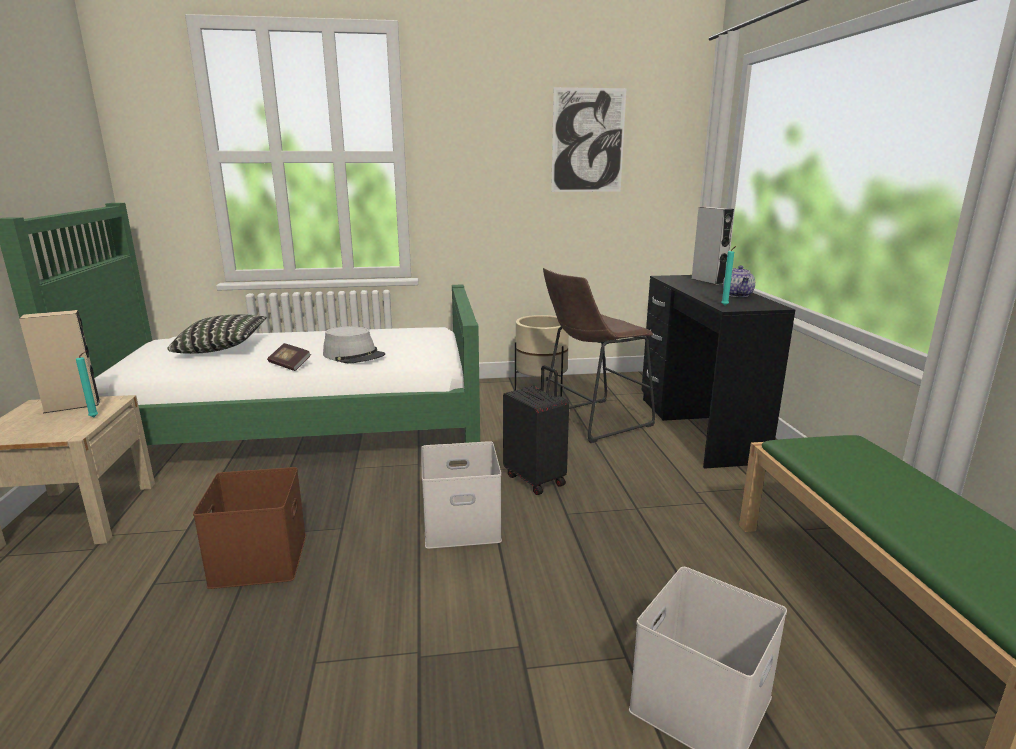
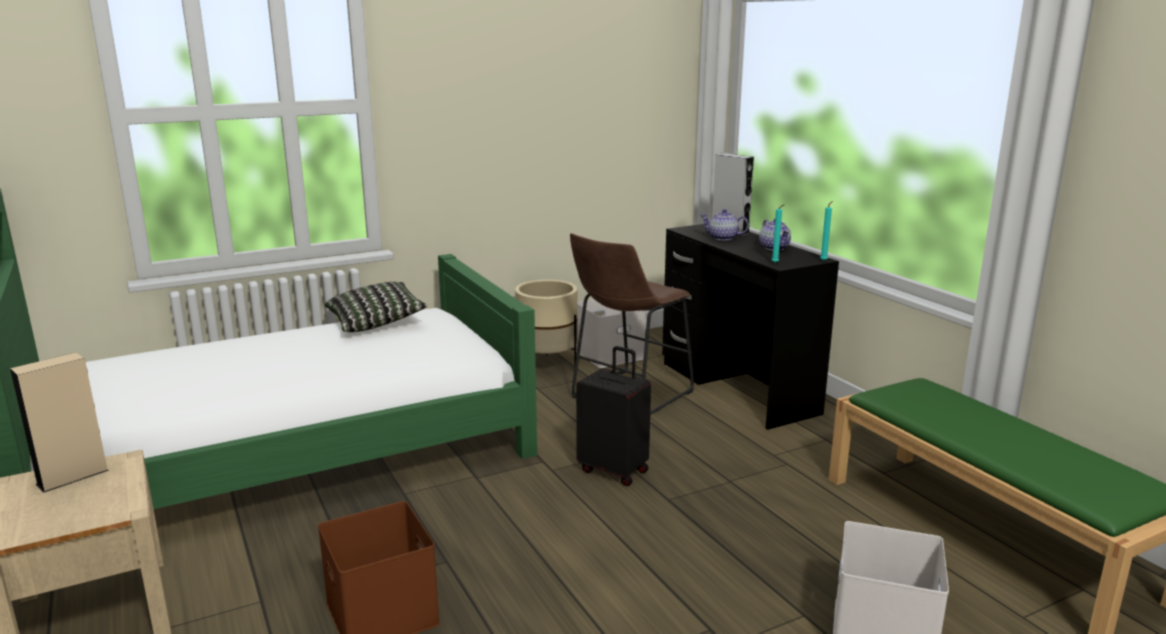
camera: 20 degrees left, 0 degrees up
(95, 417) = (127, 485): turquoise candle -> turquoise candle (824, 260)
(222, 348) = (183, 372): pillow -> pillow (376, 323)
(290, 365) = (303, 382): book -> none
(354, 355) = (369, 359): grey hat -> none
(463, 523) = (573, 530): white storage box -> white storage box (610, 354)
(588, 141) = (575, 78): picture -> none
(694, 285) = (722, 238): none -> teapot

